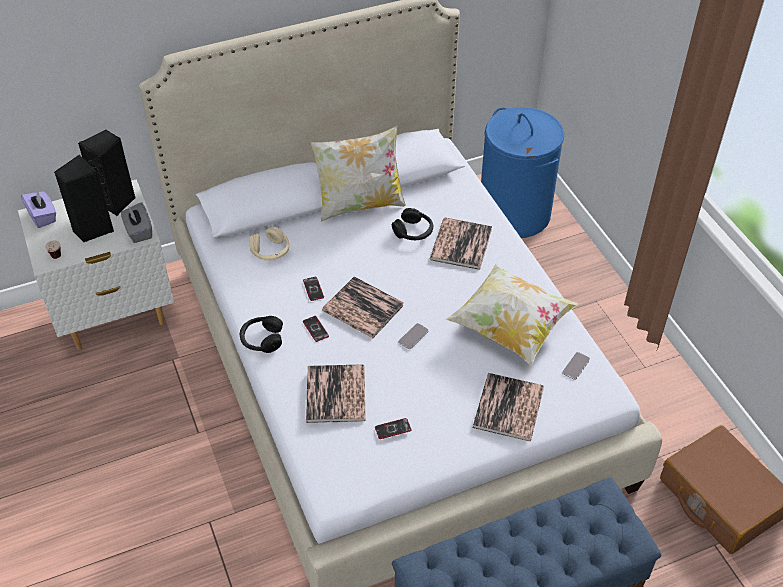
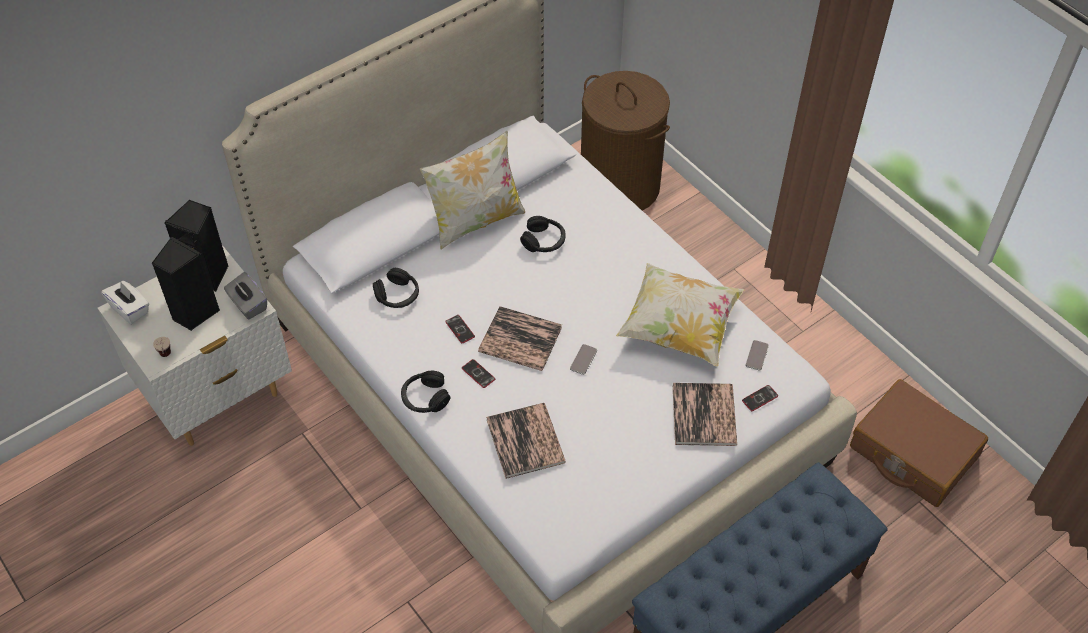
camera: 15 degrees left, 5 degrees up
(42, 216) = (130, 309): purple tissue box -> white tissue box
(270, 251) = (397, 295): beige headphones -> black headphones
(393, 429) = (596, 464): phone -> phone (760, 398)
(461, 244) = (598, 245): book -> none
(514, 214) = (620, 186): blue laundry basket -> brown laundry basket

